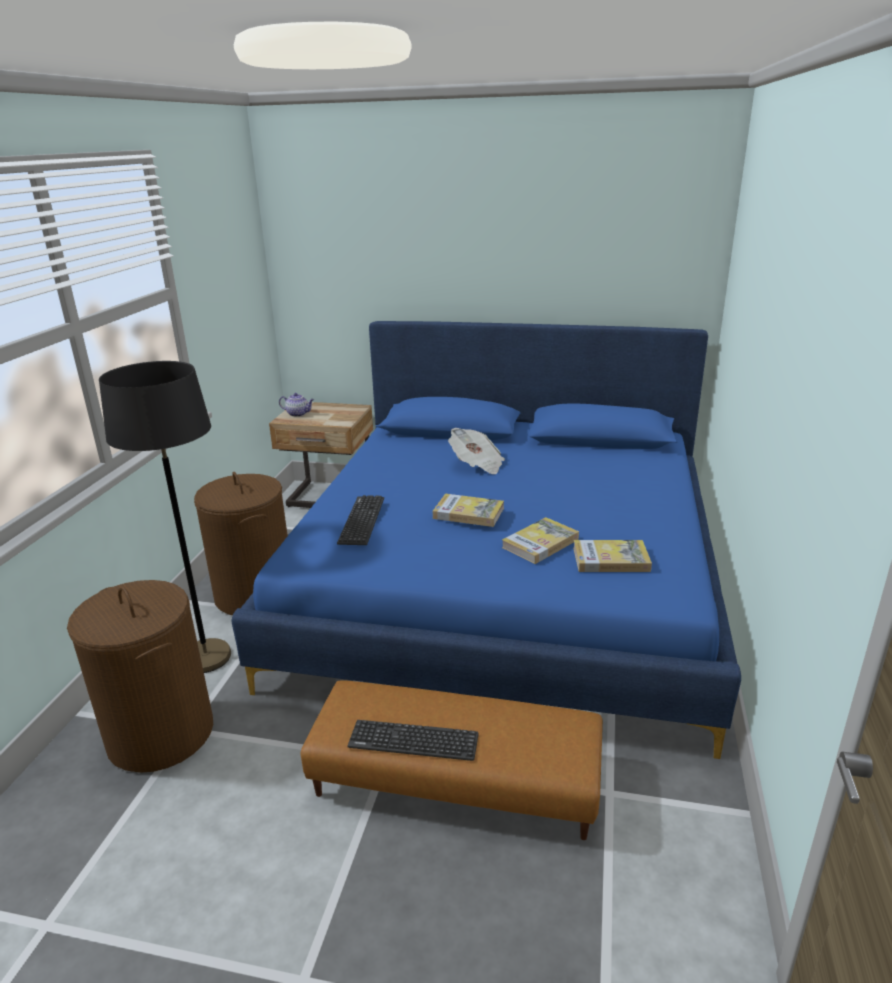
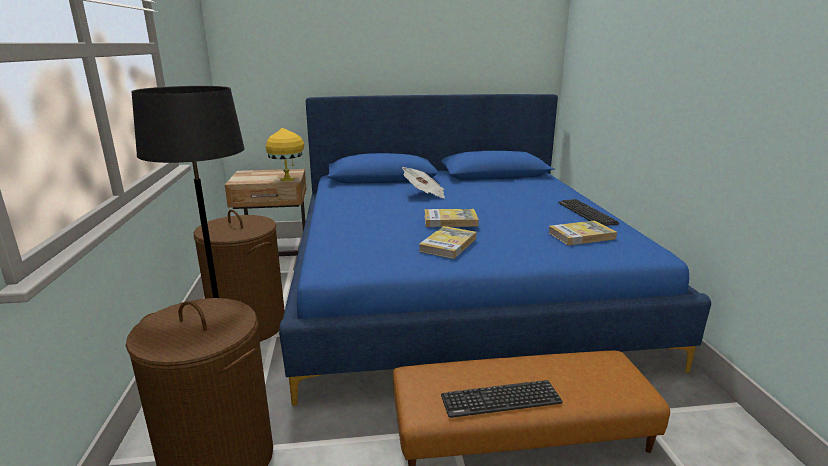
camera: 20 degrees left, 5 degrees down
(298, 414) = (246, 177): teapot -> none
(340, 422) = (288, 179): none -> yellow table lamp
(362, 520) = (369, 234): keyboard -> keyboard (586, 213)
(540, 543) = (521, 233): book -> book (448, 245)

